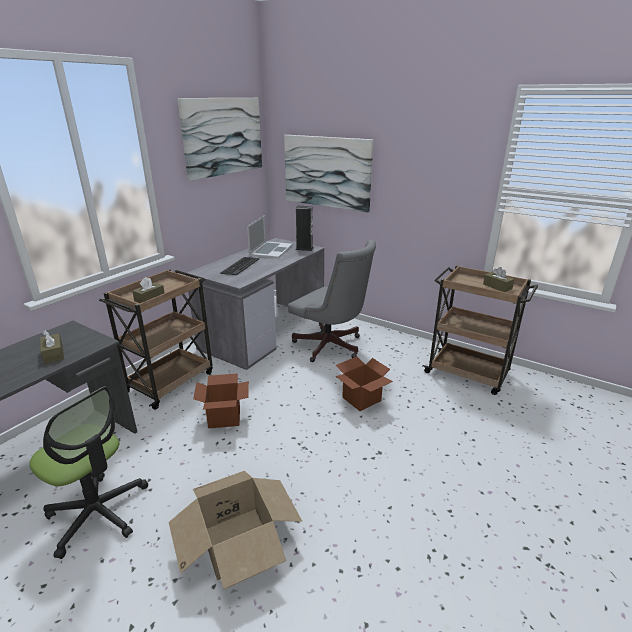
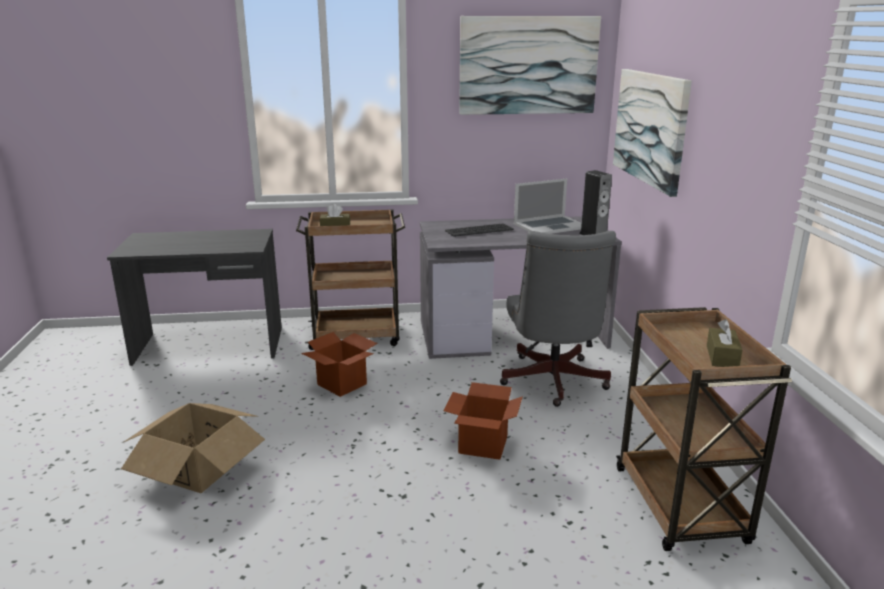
camera: 50 degrees right, 5 degrees down
(53, 354) = (217, 244): brown tissue box -> none
(98, 513) = (173, 392): office chair -> none

